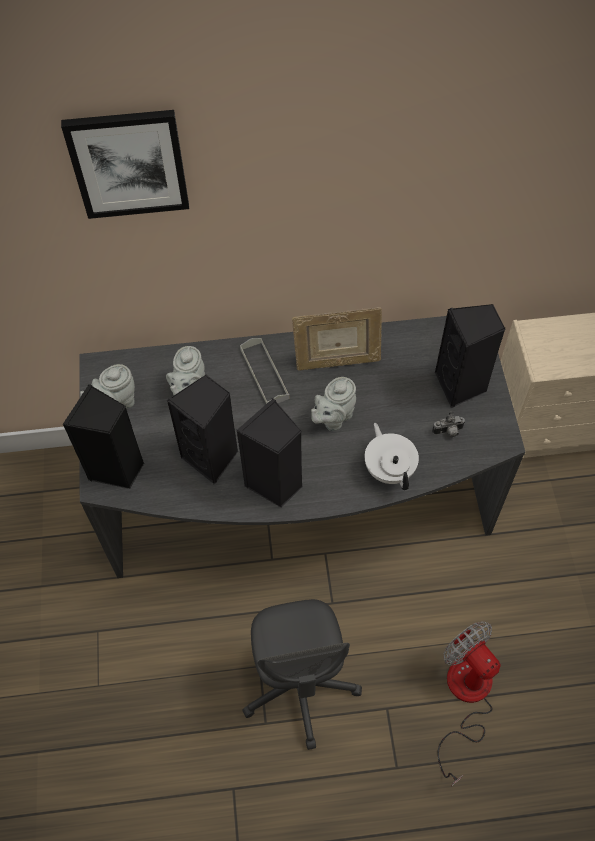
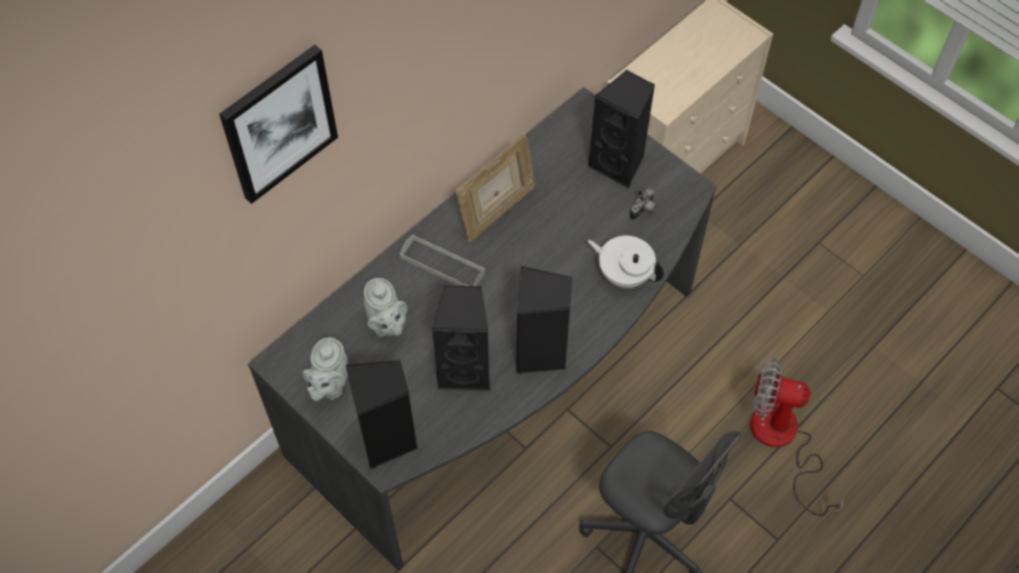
camera: 40 degrees left, 0 degrees up
(333, 418) = (538, 263): grey teapot -> none

